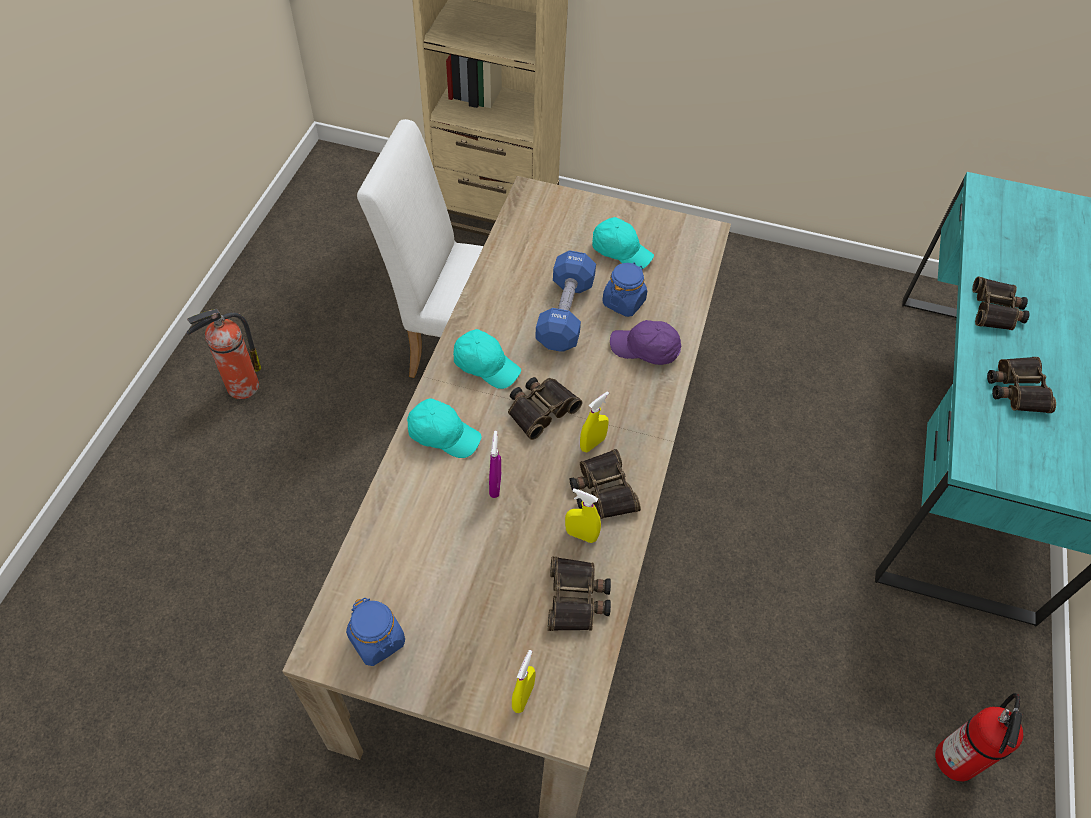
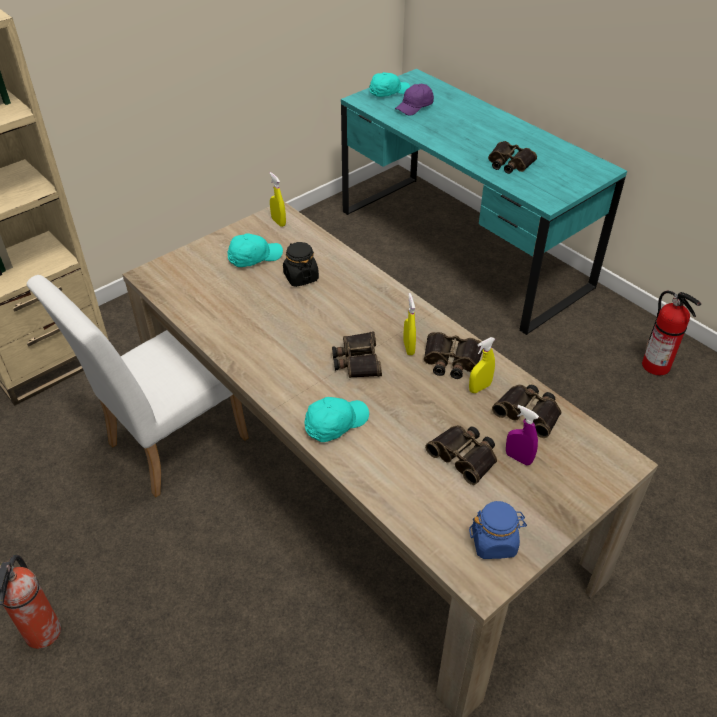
camera: 55 degrees left, 10 degrees down
(486, 365) = (291, 371): turquoise cap -> turquoise cap (388, 92)
(495, 485) = (405, 414): purple spray bottle -> purple spray bottle (518, 458)
(523, 697) = (589, 475): yellow spray bottle -> yellow spray bottle (278, 222)
(565, 313) = (283, 309): blue dumbbell -> none
(623, 302) = (301, 277): blue jar -> black jar
(645, 350) = (351, 287): purple cap -> purple cap (415, 107)
(996, 310) = (450, 141): binoculars -> binoculars (465, 456)

